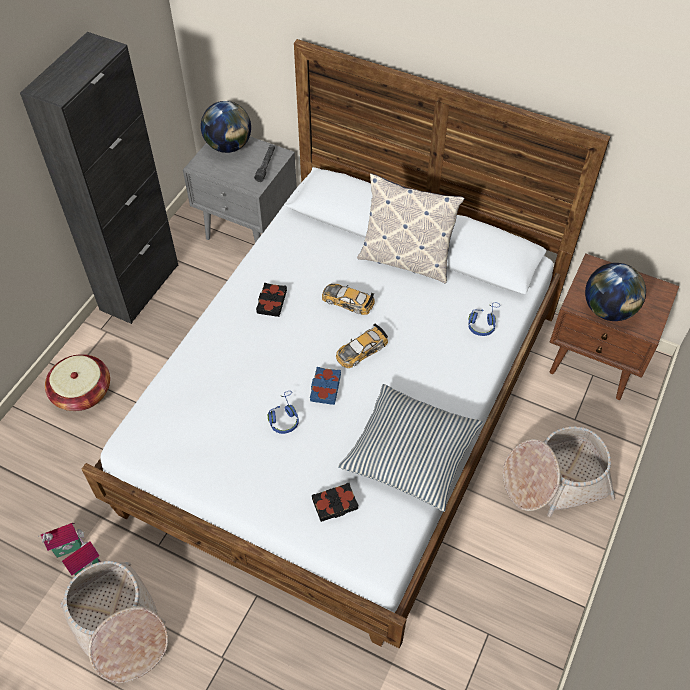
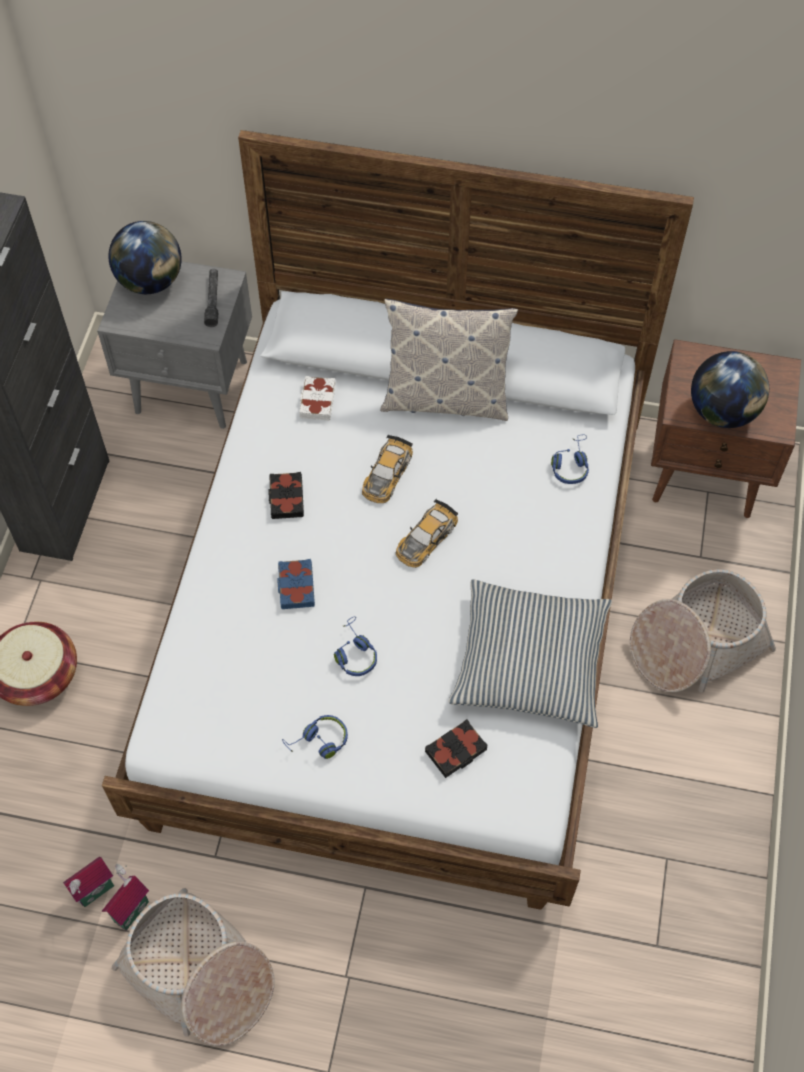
camera: 15 degrees left, 5 degrees up
(237, 473) = (318, 741): none -> blue headphones
(314, 243) = (317, 401): none -> white book
(325, 388) = (395, 601): blue book -> blue book (295, 587)
(347, 301) = (387, 474): toy car -> toy car turned 75 degrees counterclockwise

